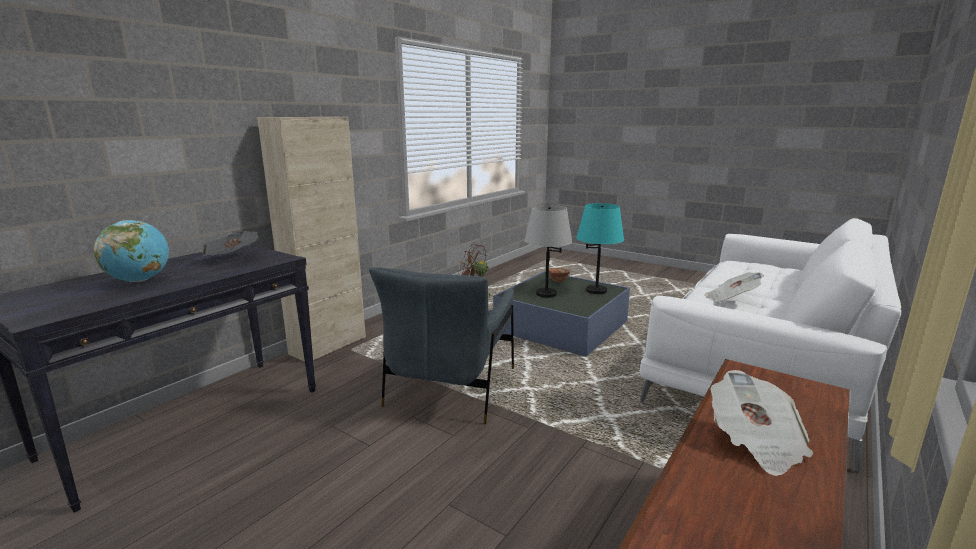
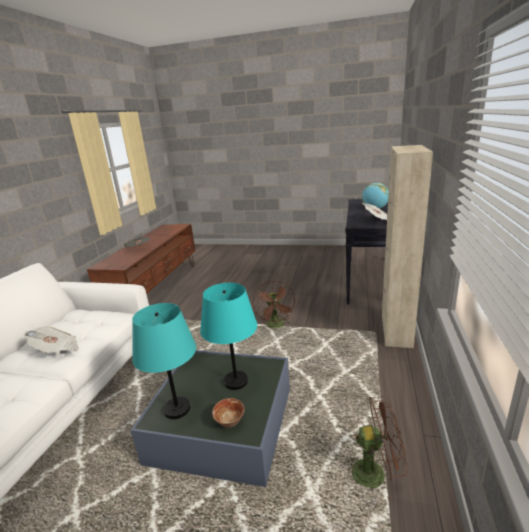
camera: 160 degrees right, 5 degrees up
(451, 387) = (276, 326): grey armchair -> brown fan
(546, 294) = (236, 381): grey table lamp -> turquoise table lamp

